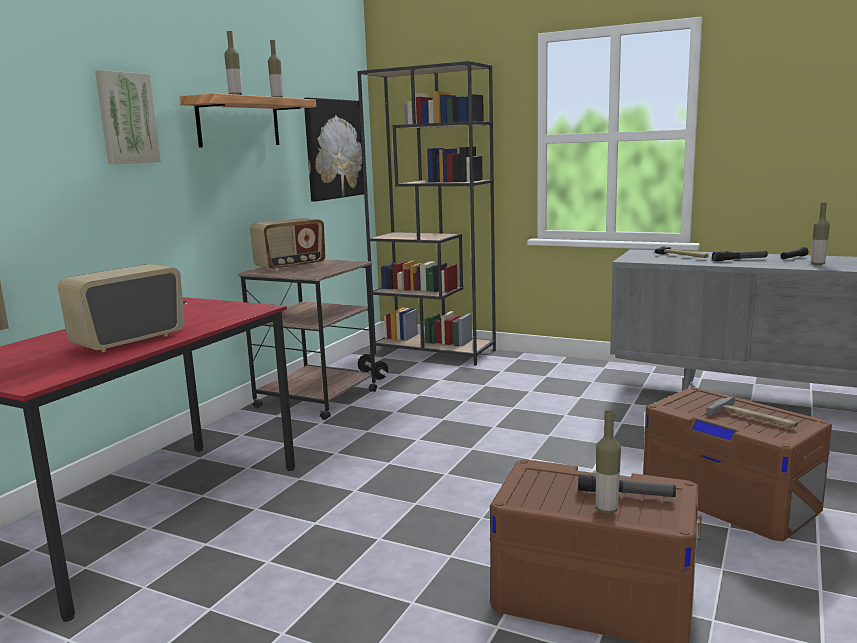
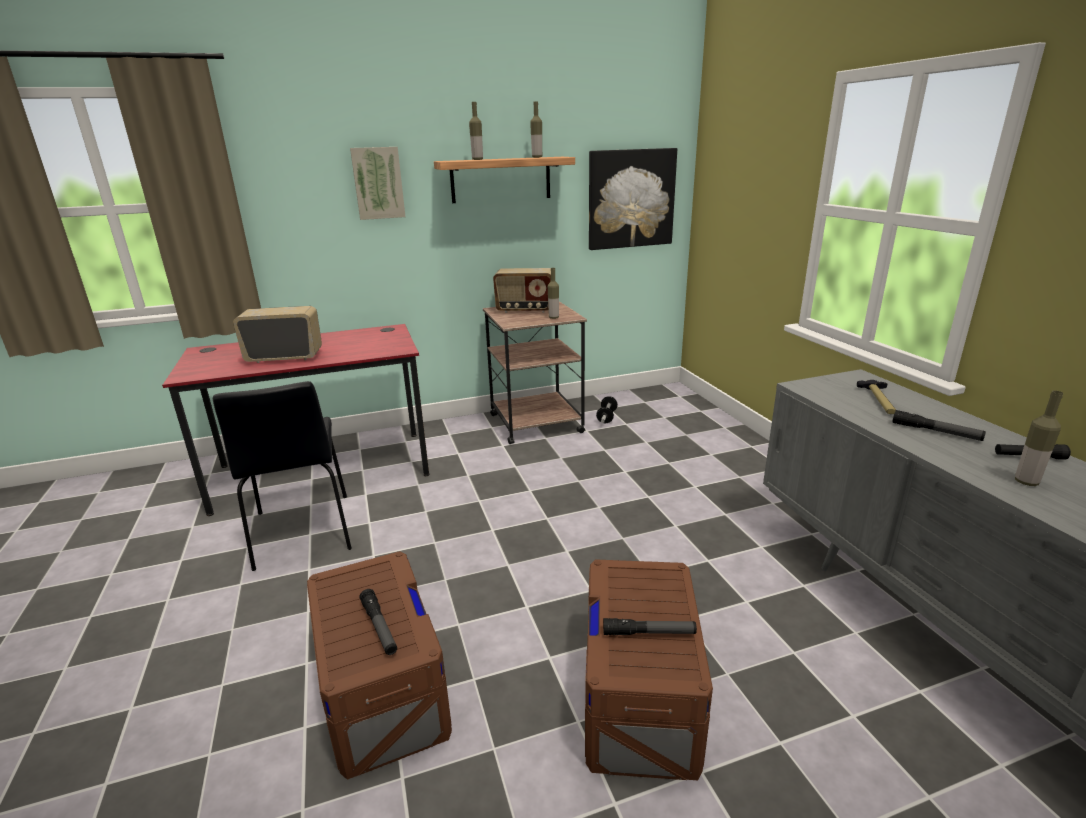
camera: 45 degrees right, 10 degrees up
(257, 564) = (303, 533): none -> black chair
(435, 352) = (693, 412): bookcase -> none
(606, 509) = (341, 629): bottle -> bottle (553, 317)
(754, 417) = (649, 633): hammer -> flashlight

